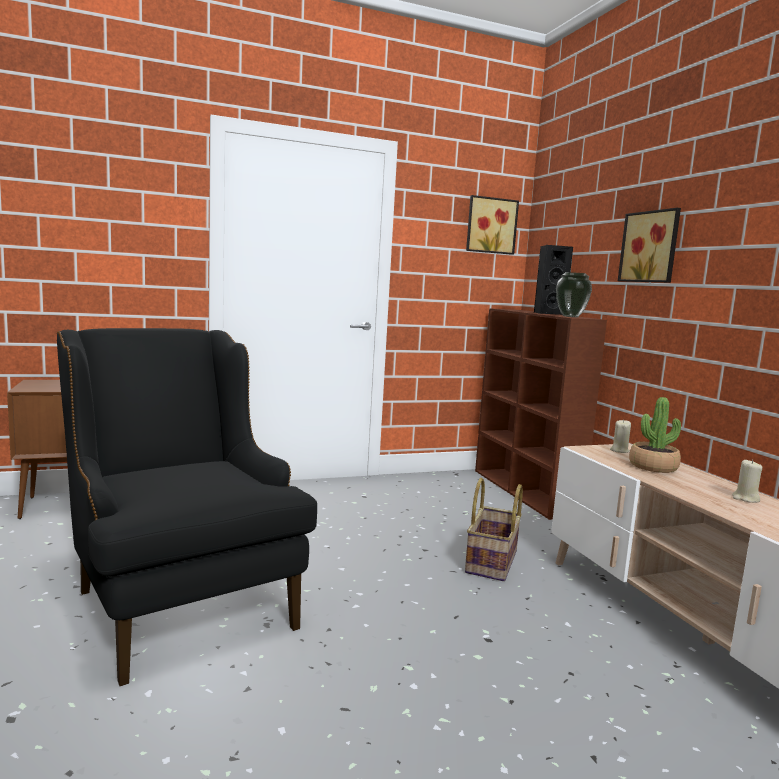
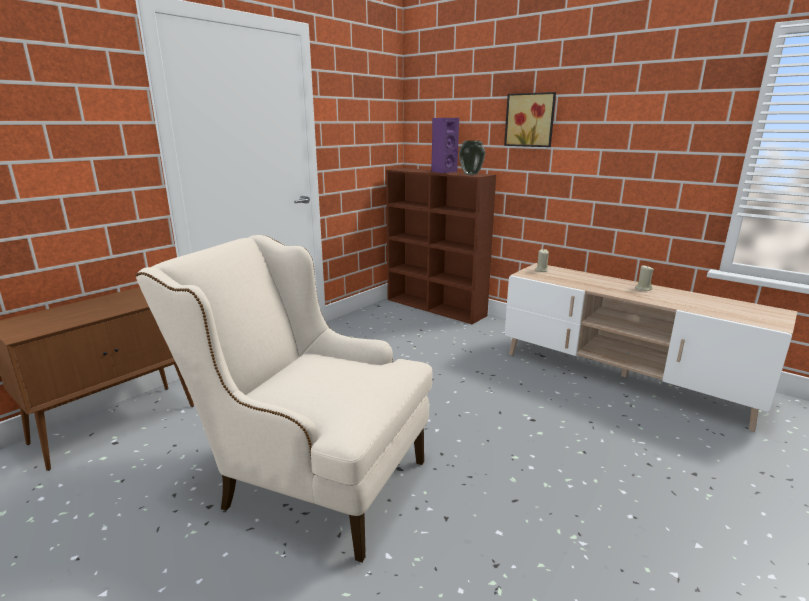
camera: 30 degrees left, 10 degrees up
(178, 597) = (310, 477): black armchair -> beige armchair
(490, 225) = (379, 99): picture -> none
(492, 562) = (476, 366): basket -> none
(547, 313) = (443, 172): black speaker -> purple speaker
(653, 467) = (575, 278): potted plant -> none

